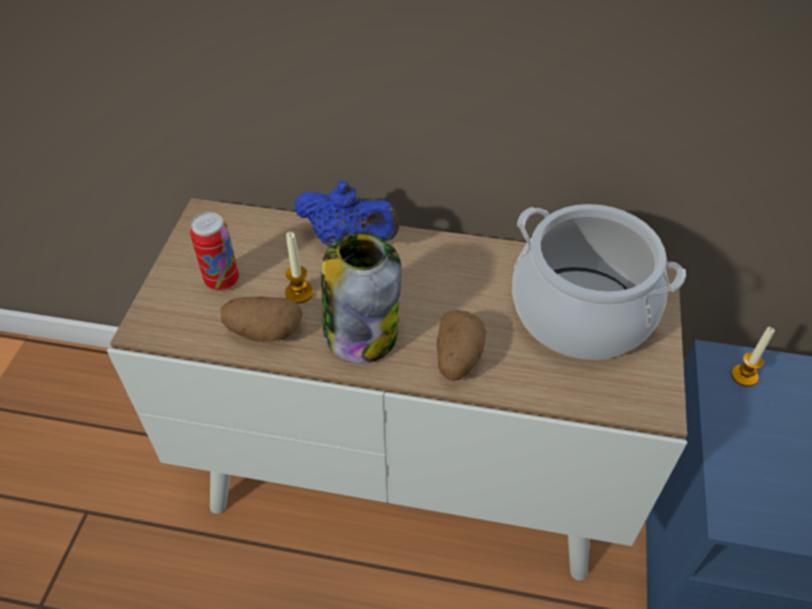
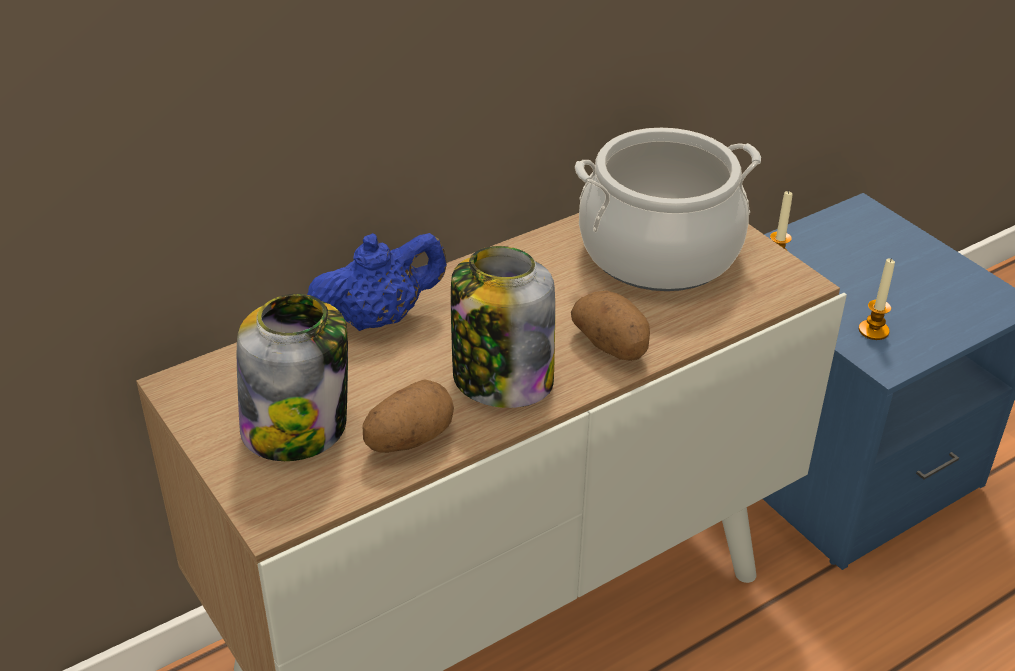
camera: 45 degrees left, 10 degrees down
(222, 281) = (297, 427): can -> jar
(299, 292) = (394, 387): candle -> candle (873, 330)

